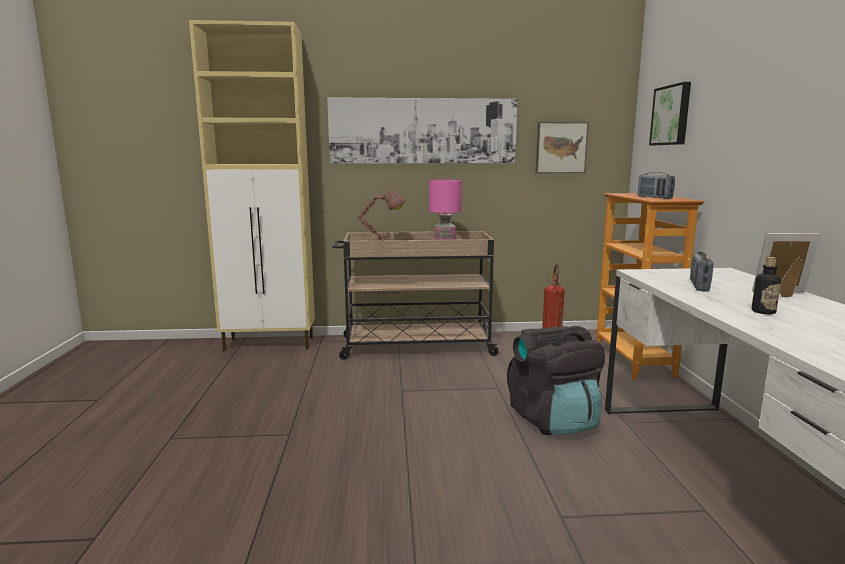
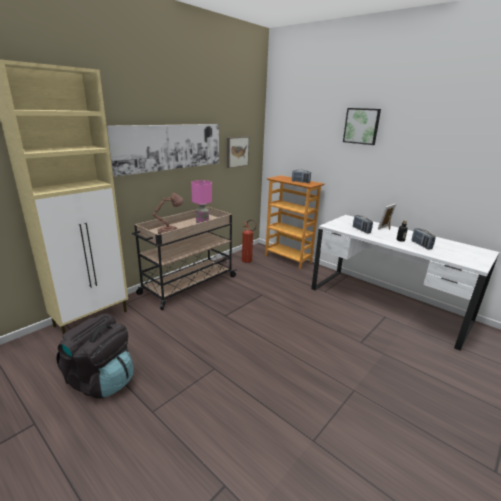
camera: 45 degrees left, 10 degrees up
(553, 420) = (303, 302): black backpack -> black backpack (101, 380)
(672, 115) = (296, 138): picture -> picture (361, 126)
(805, 327) = (421, 245): none -> radio

